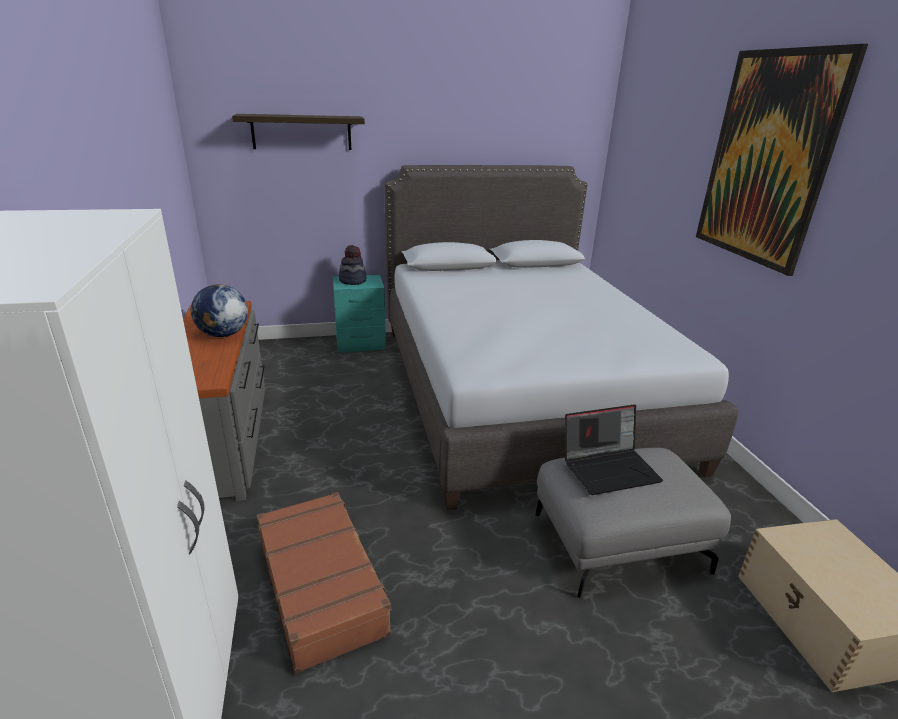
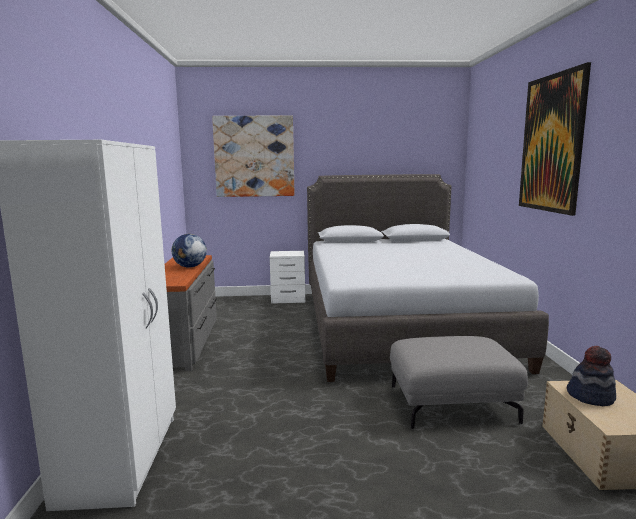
camera: 10 degrees right, 15 degrees down
(301, 132) = (254, 156): shelf -> picture
(322, 585) = (232, 412): brown suitcase -> none
(352, 281) = (283, 253): hat -> hat (590, 396)
(361, 343) = (289, 299): turquoise nightstand -> white nightstand
(610, 468) = (438, 341): laptop -> none

